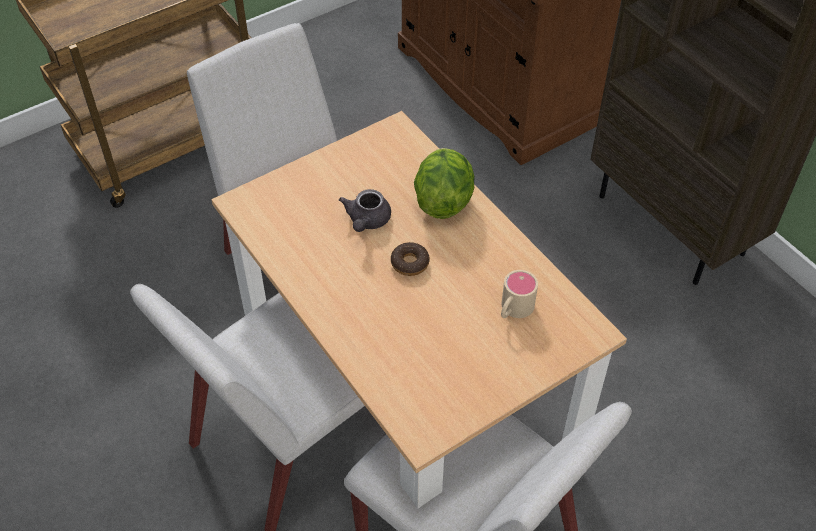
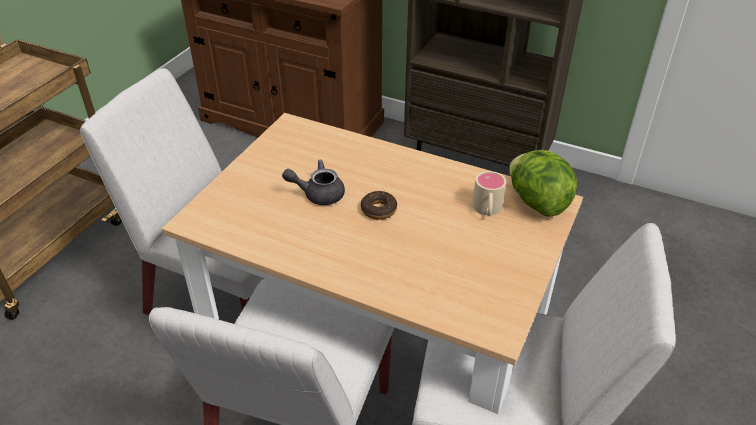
camera: 30 degrees left, 10 degrees down
(367, 221) = (318, 194): grey teapot -> grey teapot turned 105 degrees clockwise
(443, 200) = (368, 158): lettuce -> lettuce (537, 202)

